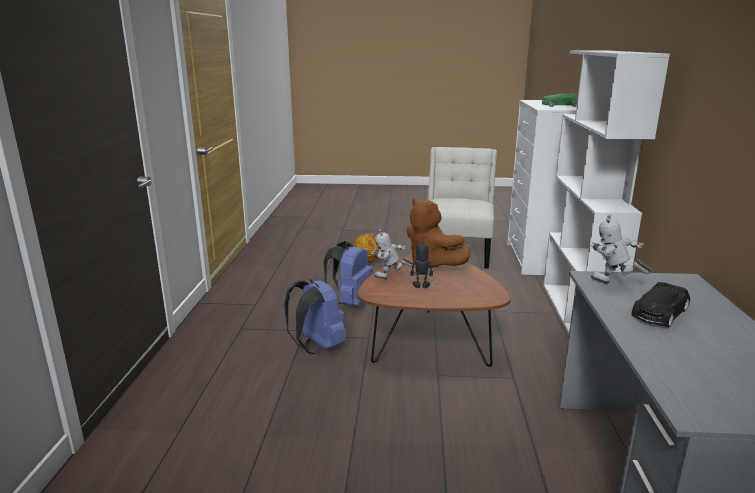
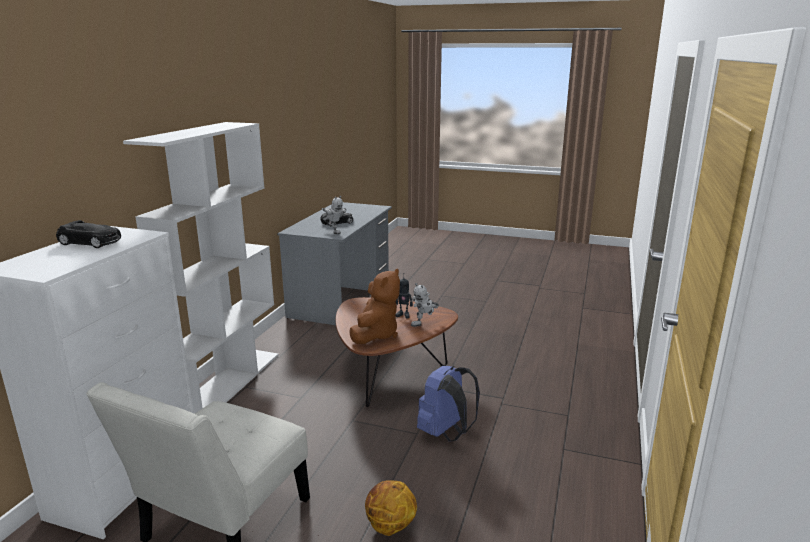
camera: 165 degrees left, 0 degrees up
(317, 347) = (489, 385): blue backpack -> none
(390, 279) = (424, 324): toy robot -> toy robot turned 120 degrees clockwise
(431, 265) = (376, 334): brown plush toy -> brown plush toy turned 45 degrees clockwise
(560, 105) = (91, 242): green toy car -> black toy car

